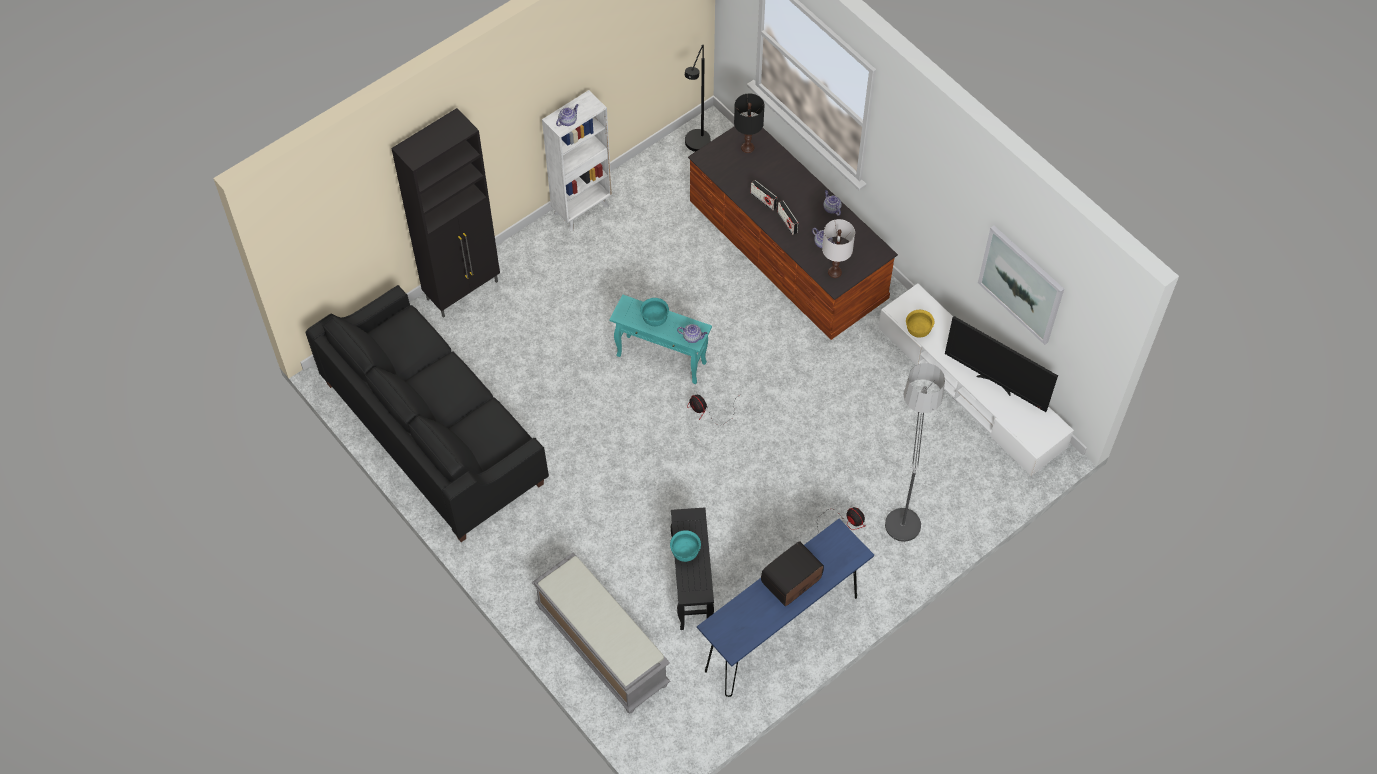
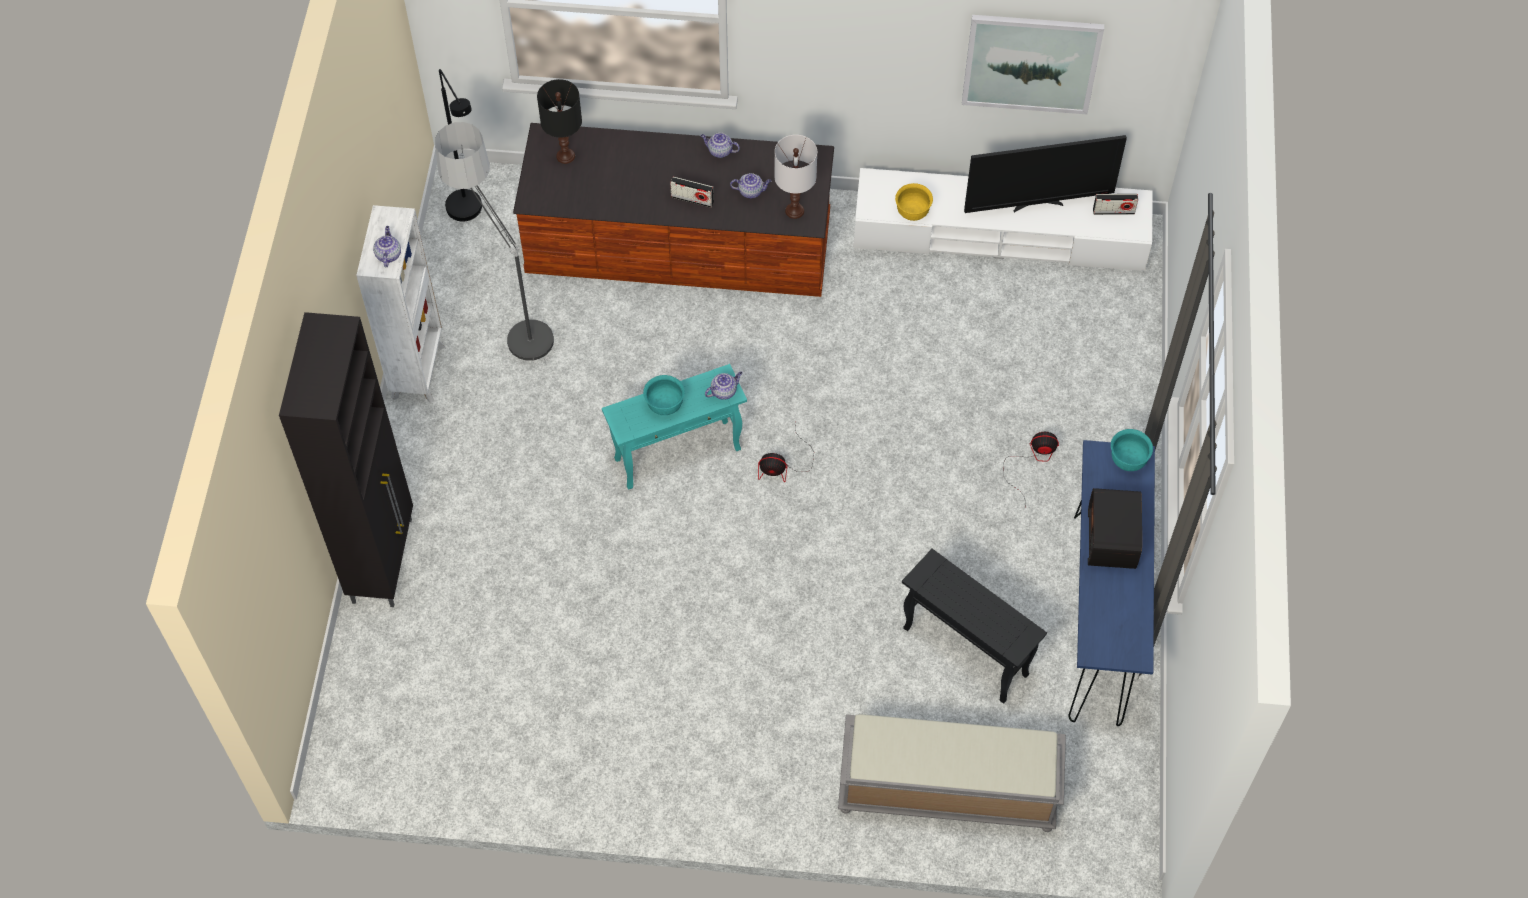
camera: 45 degrees left, 0 degrees up
(433, 432) = (524, 736): black sofa -> none
(685, 552) = (965, 609): turquoise bowl -> turquoise bowl (1128, 460)
(763, 200) = (643, 196): radio -> radio (1113, 211)
(903, 500) = (1060, 392): floor lamp -> floor lamp (508, 318)

